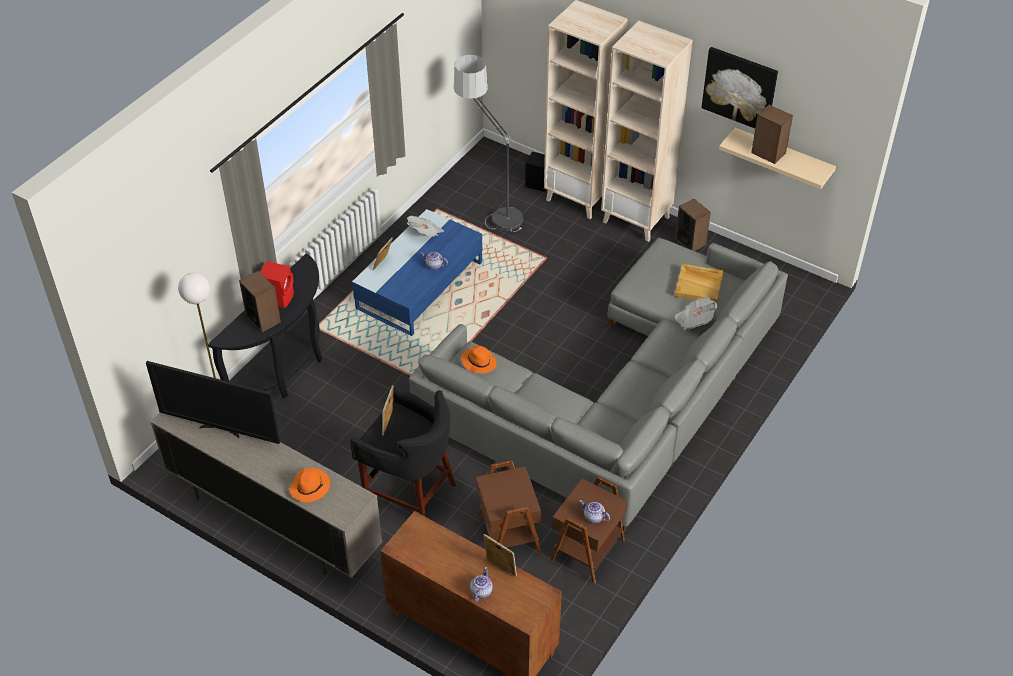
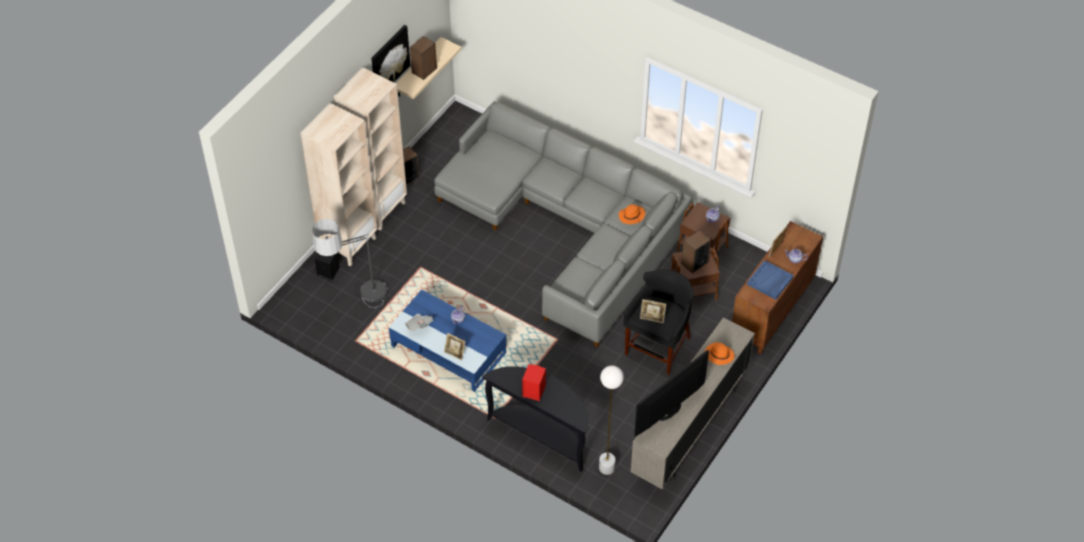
camera: 90 degrees left, 5 degrees up
(221, 429) = (671, 412): television -> television turned 150 degrees counterclockwise
(263, 319) = (557, 398): speaker -> speaker (694, 263)
(438, 555) = (770, 281): none -> blue tray
(478, 362) = (570, 284): orange hat -> orange hat (631, 216)
(694, 320) = (528, 161): newspaper -> none
(699, 285) = (494, 155): beige tray -> none

